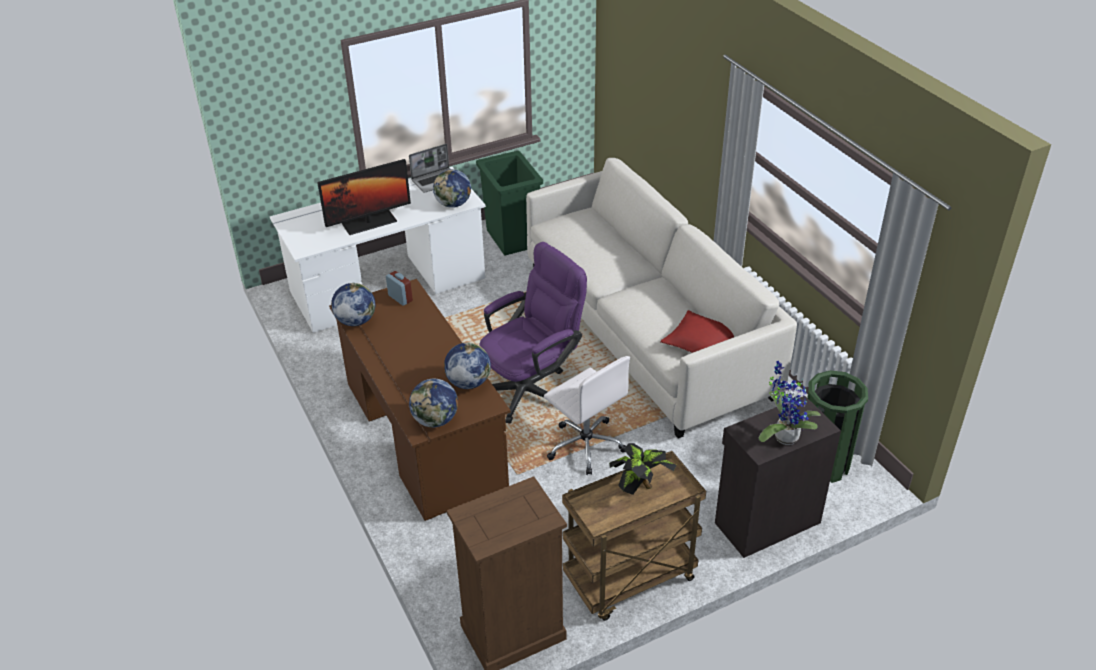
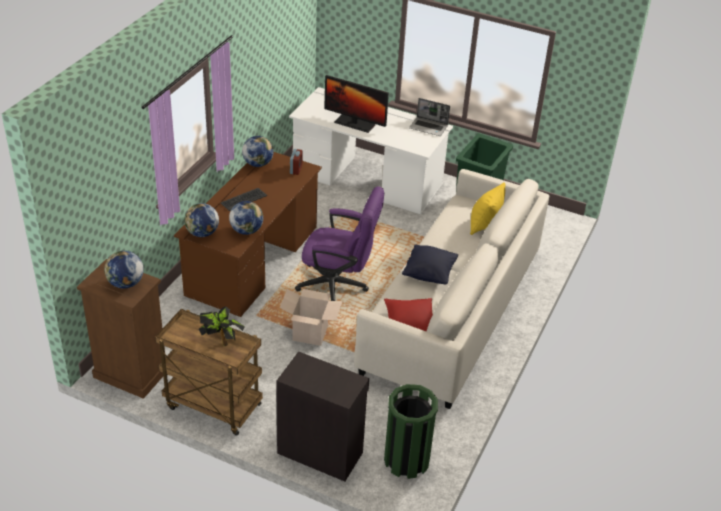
camera: 50 degrees right, 0 degrees up
(409, 360) = (243, 199): none -> keyboard
(453, 204) = (412, 145): globe -> globe (125, 284)
(585, 445) = (310, 333): white office chair -> cardboard box
(602, 229) = (484, 224): none -> yellow pillow
(642, 297) = (429, 274): none -> black pillow
(783, 436) = (316, 382): potted plant -> none

